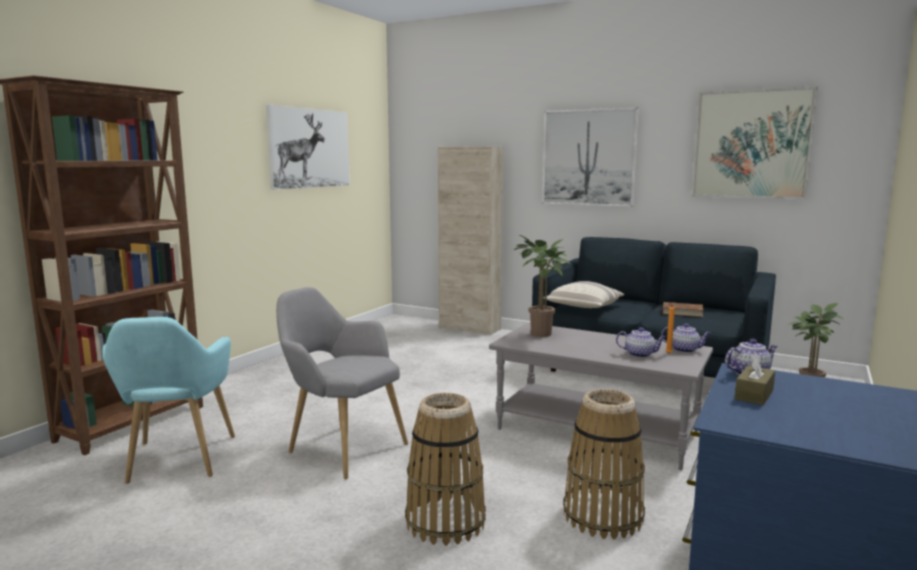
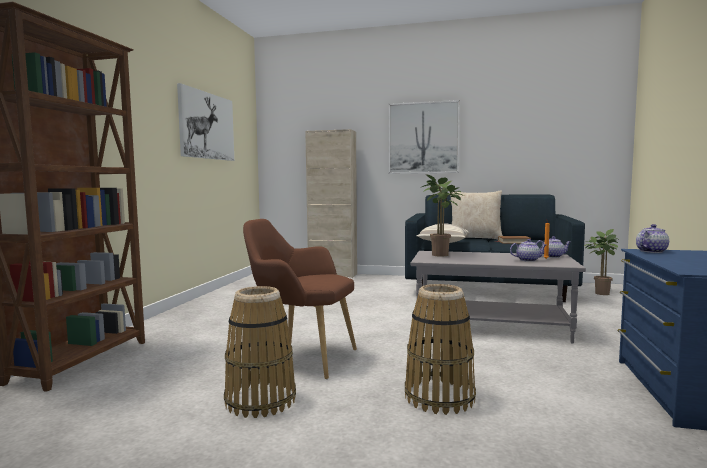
camera: 15 degrees left, 5 degrees down
(177, 463) = (154, 386): turquoise armchair -> none
(341, 447) = (301, 358): grey armchair -> brown armchair
(602, 516) = (552, 377): basket -> basket (260, 400)
(638, 301) = (475, 238): none -> beige pillow
(751, 144) = (540, 125): picture -> none
(754, 394) = (678, 259): brown tissue box -> none

